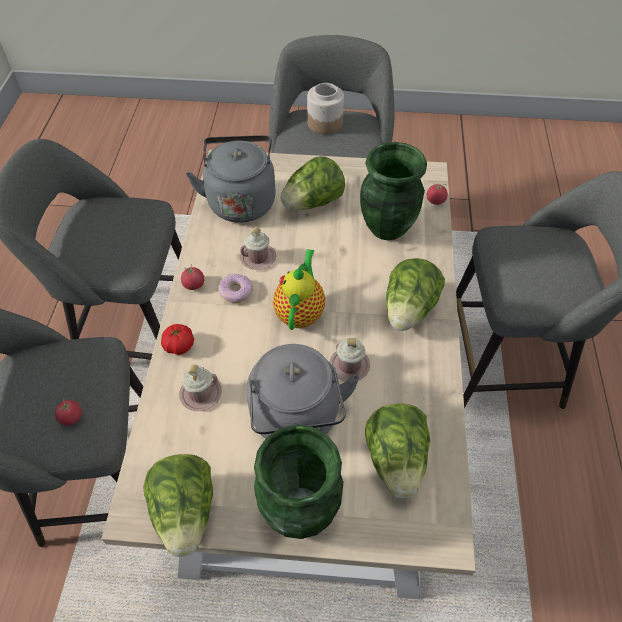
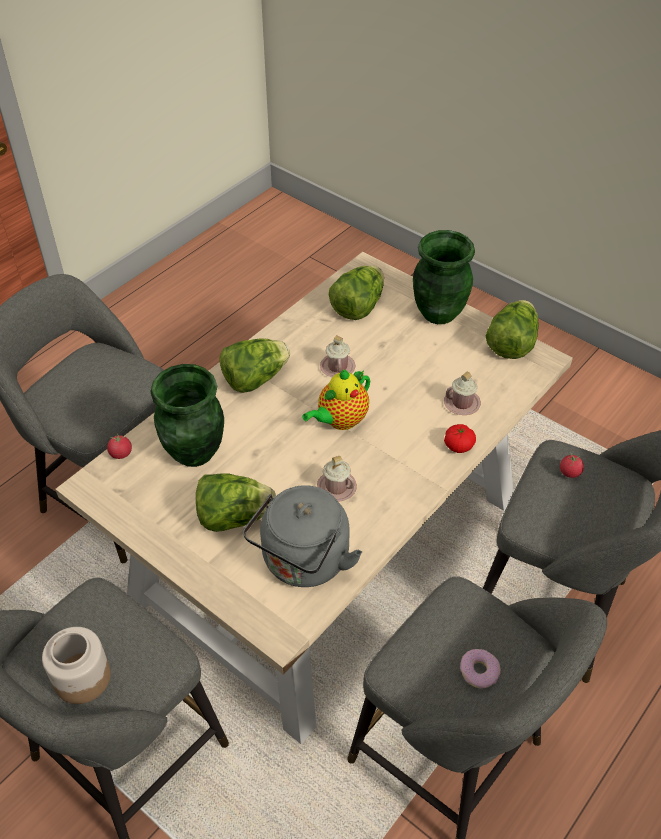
camera: 145 degrees left, 5 degrees down
(194, 284) = (414, 492): tomato -> none
(236, 292) = (381, 466): donut -> donut (479, 671)
(296, 420) = (404, 355): grey kettle -> none

